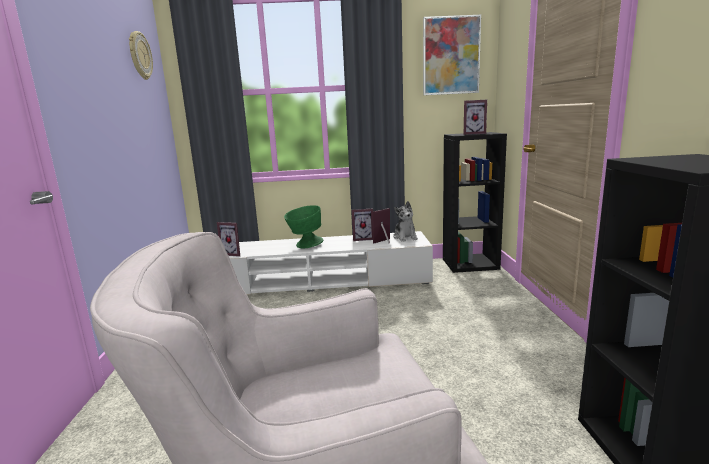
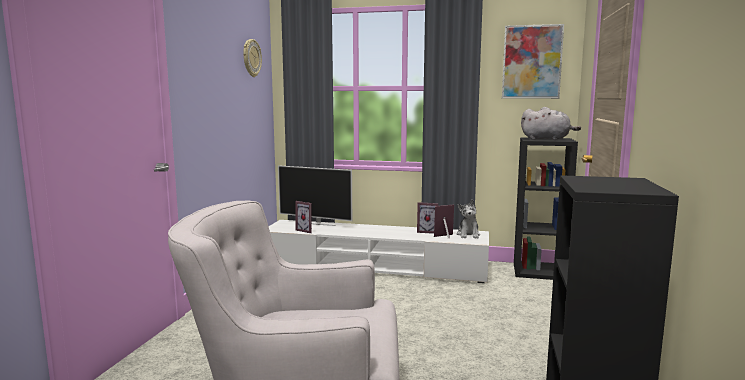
camera: 15 degrees right, 5 degrees down
(240, 244) = (316, 223): none -> television
(305, 245) = (371, 231): green bowl -> none
(474, 133) = (547, 139): picture frame -> grey plush toy

